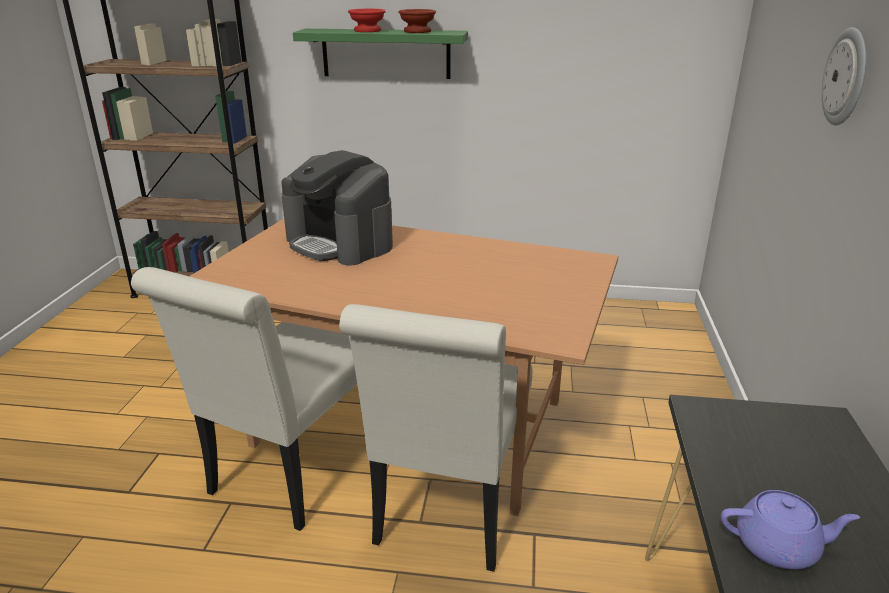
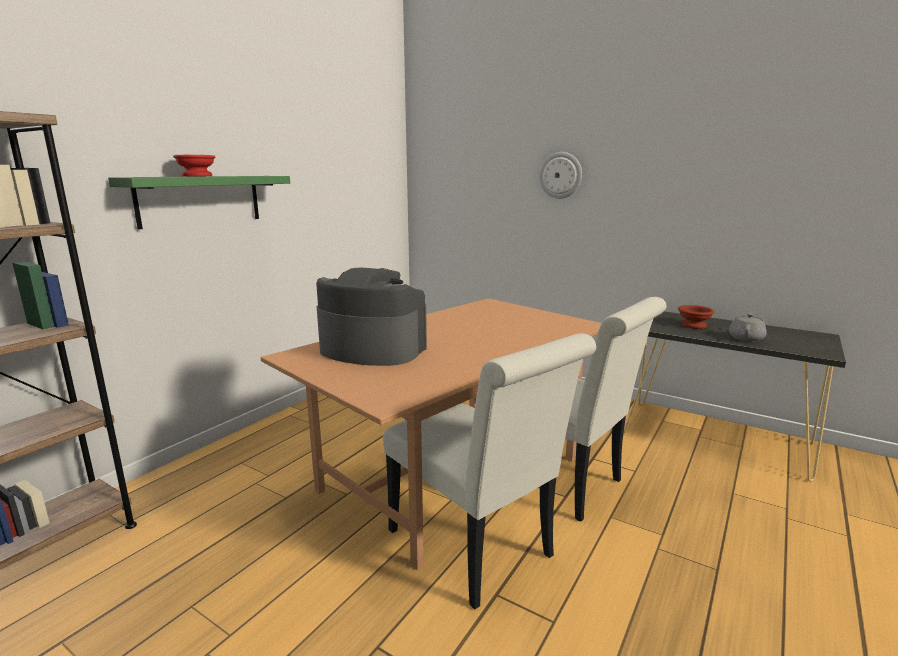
camera: 65 degrees left, 10 degrees down
(340, 243) = (372, 349): coffee machine -> coffee machine turned 135 degrees counterclockwise
(417, 31) = (242, 175): brown bowl -> brown bowl (694, 325)
(778, 547) = (746, 338): purple teapot -> grey teapot

